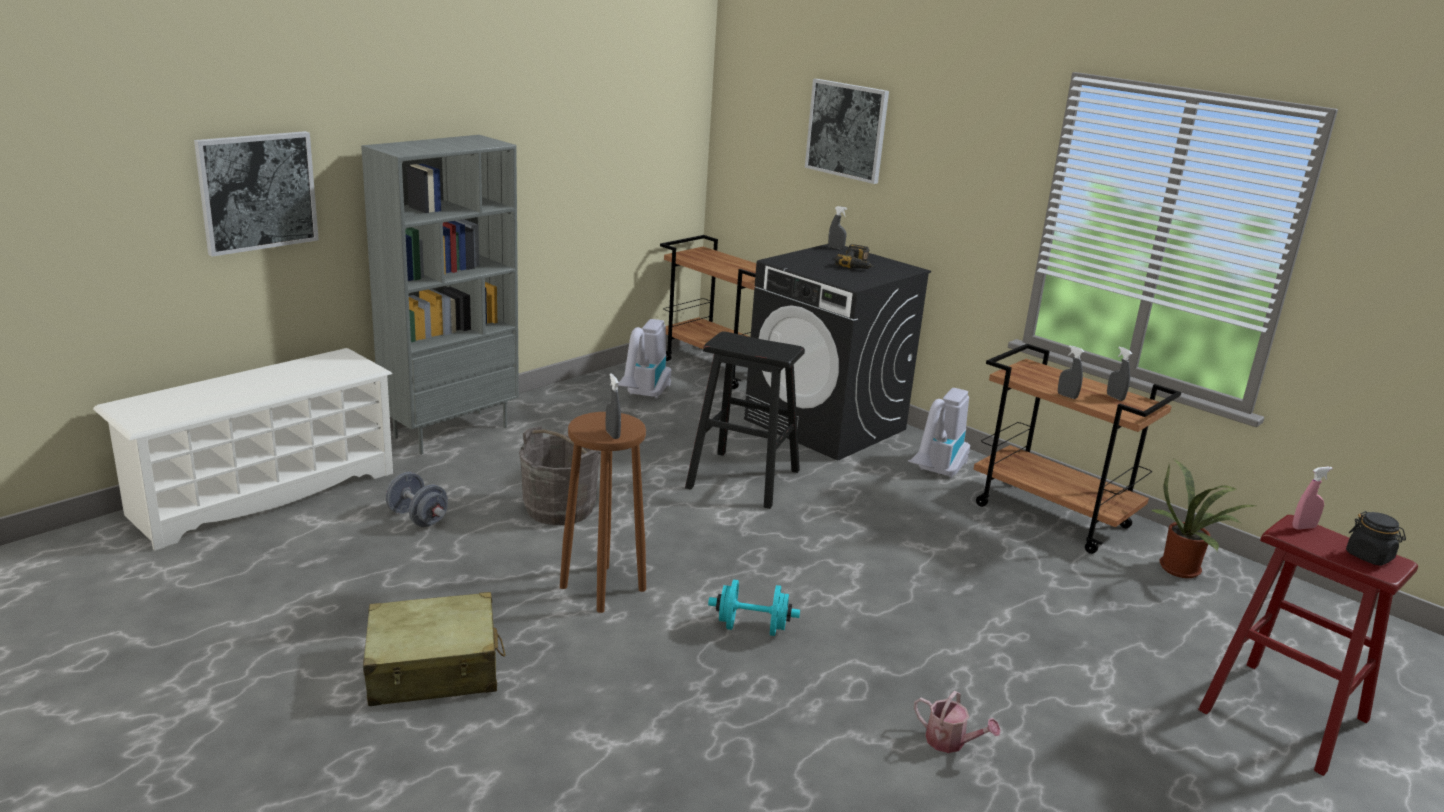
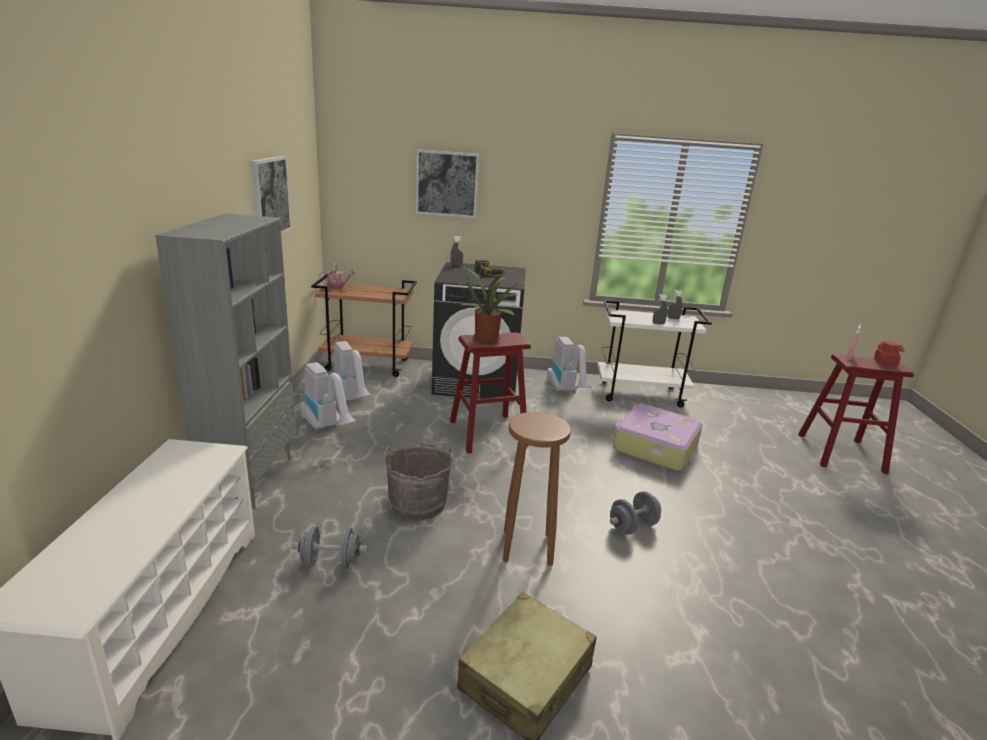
camera: 40 degrees left, 0 degrees up
(257, 192) = (75, 302): picture -> picture (269, 197)
(582, 413) = (327, 427): none -> vacuum cleaner
(612, 434) = (555, 430): grey spray bottle -> none
(743, 479) = (488, 433): black stool -> red stool
(752, 628) = (632, 526): turquoise dumbbell -> grey dumbbell
(945, 575) = (654, 447): none -> suitcase
(950, 742) = (793, 539): watering can -> watering can (338, 286)
(1054, 516) = (641, 394): brown cart -> white cart
(1184, 569) = (717, 400): potted plant -> potted plant (488, 339)
(1369, 556) = (885, 363): black jar -> red jar

